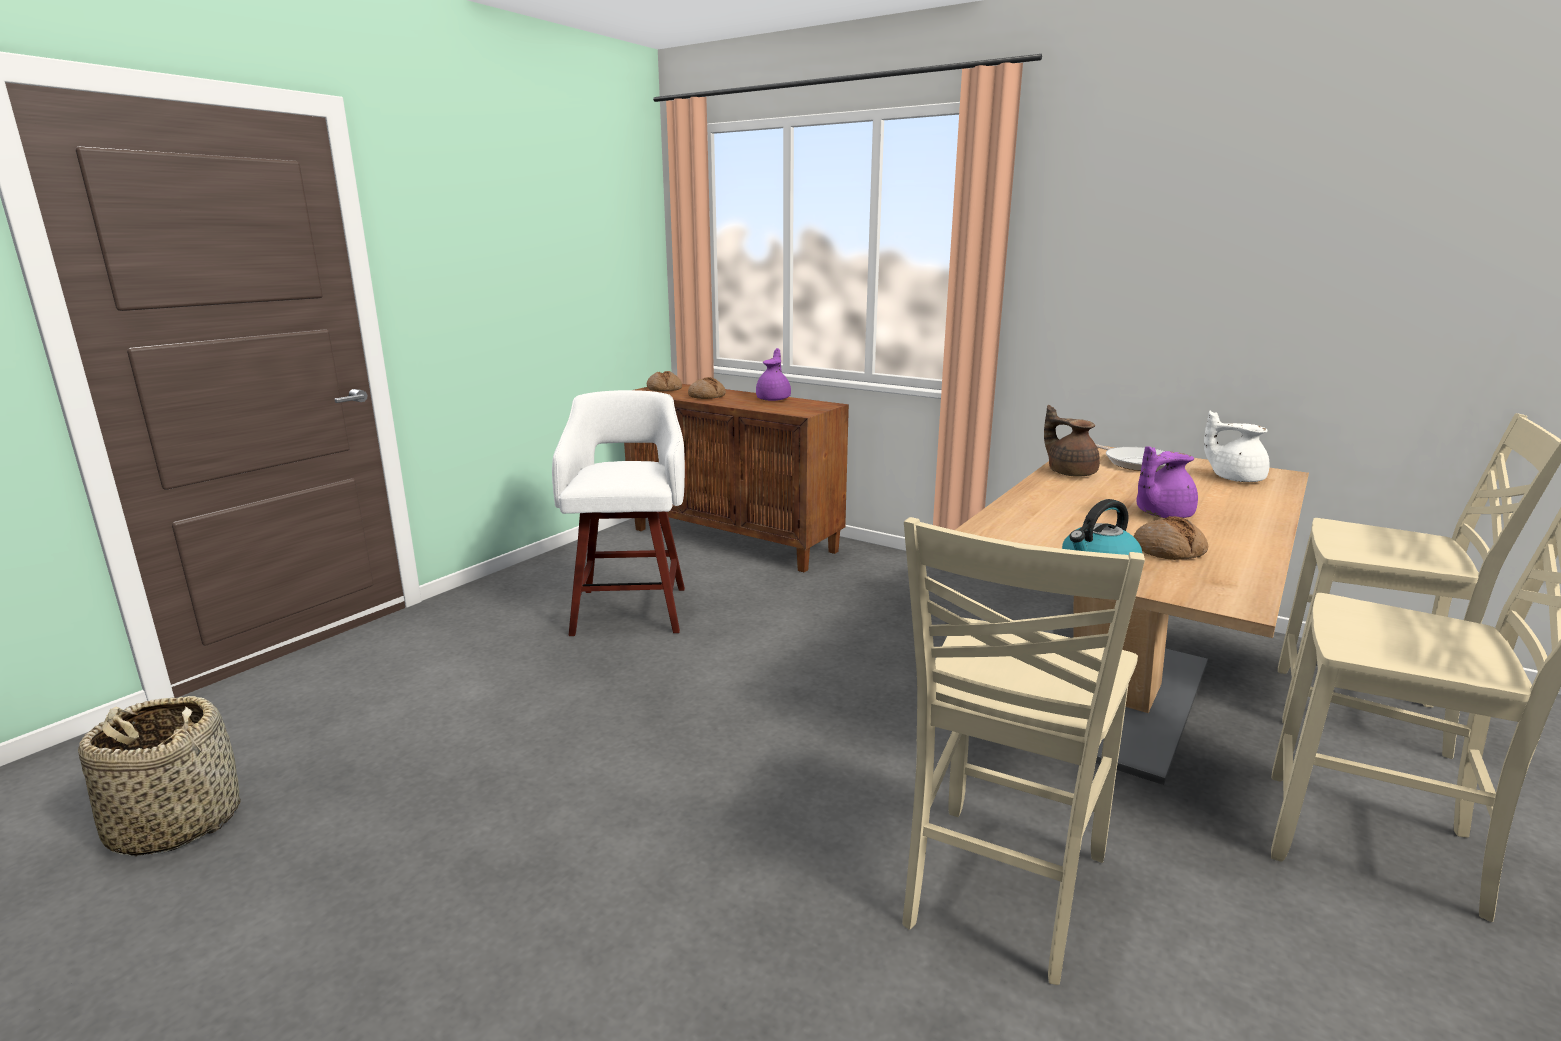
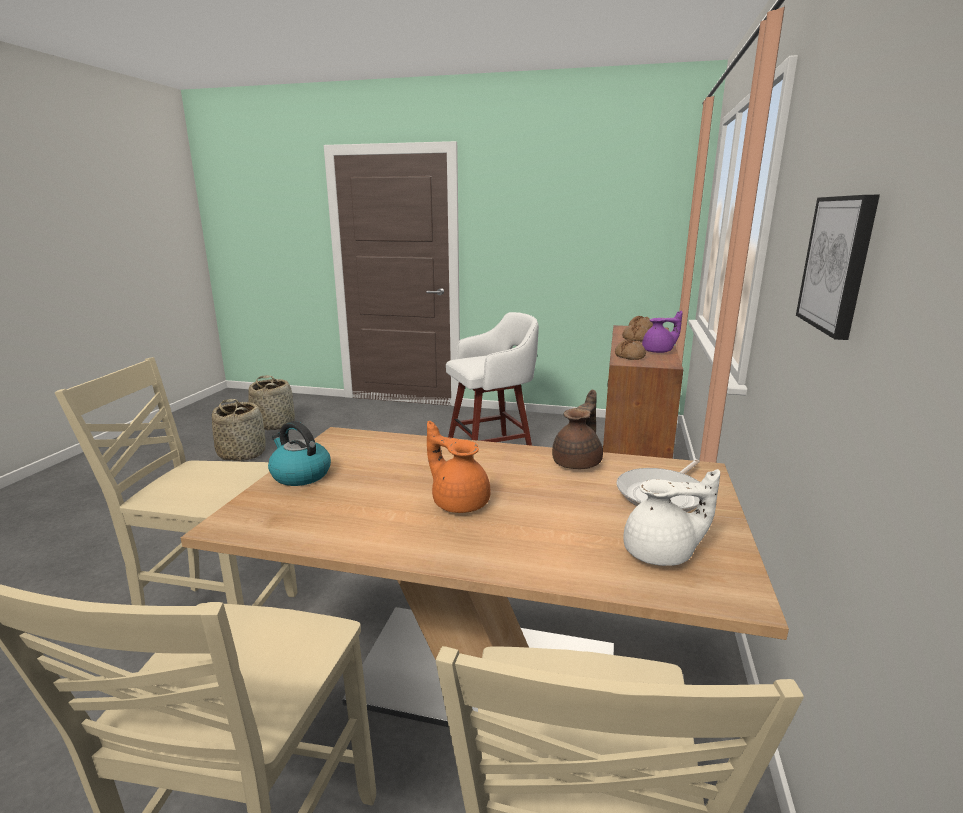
camera: 70 degrees right, 0 degrees up
(317, 880) = (242, 453): none -> basket
(1161, 515) = (459, 502): purple teapot -> orange teapot
(1168, 550) = (350, 502): bread -> bread (630, 356)
(1186, 267) = (838, 263): none -> picture
(1234, 478) = (661, 554): white teapot -> white teapot turned 75 degrees clockwise

